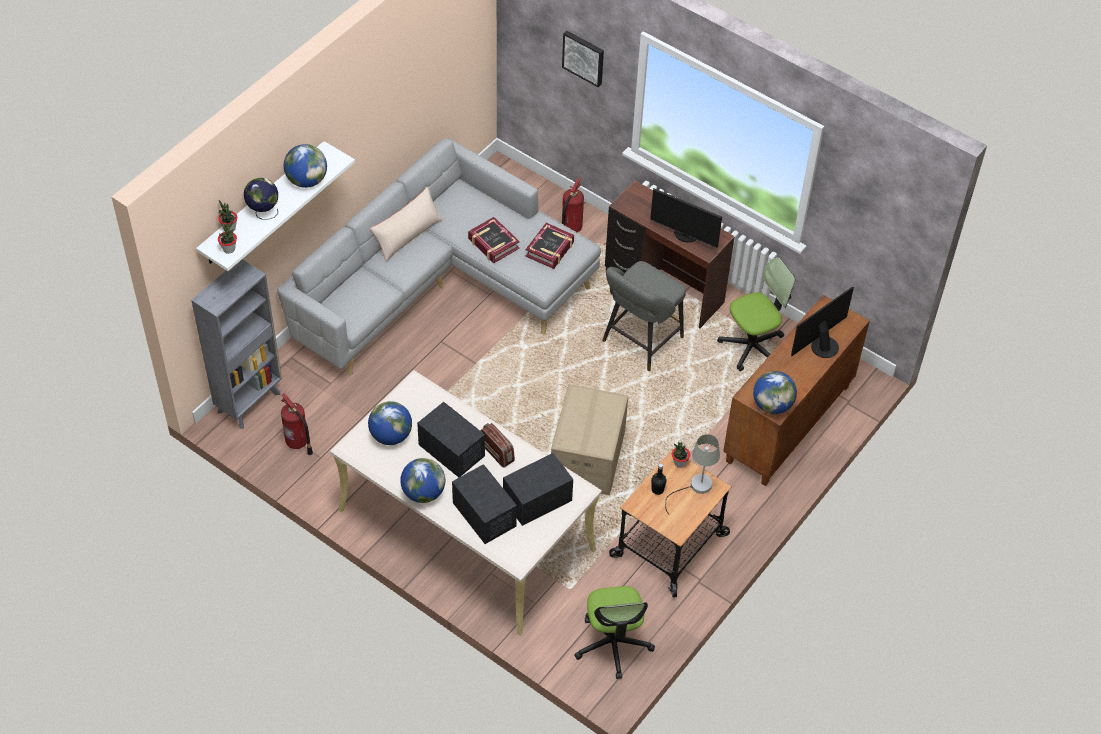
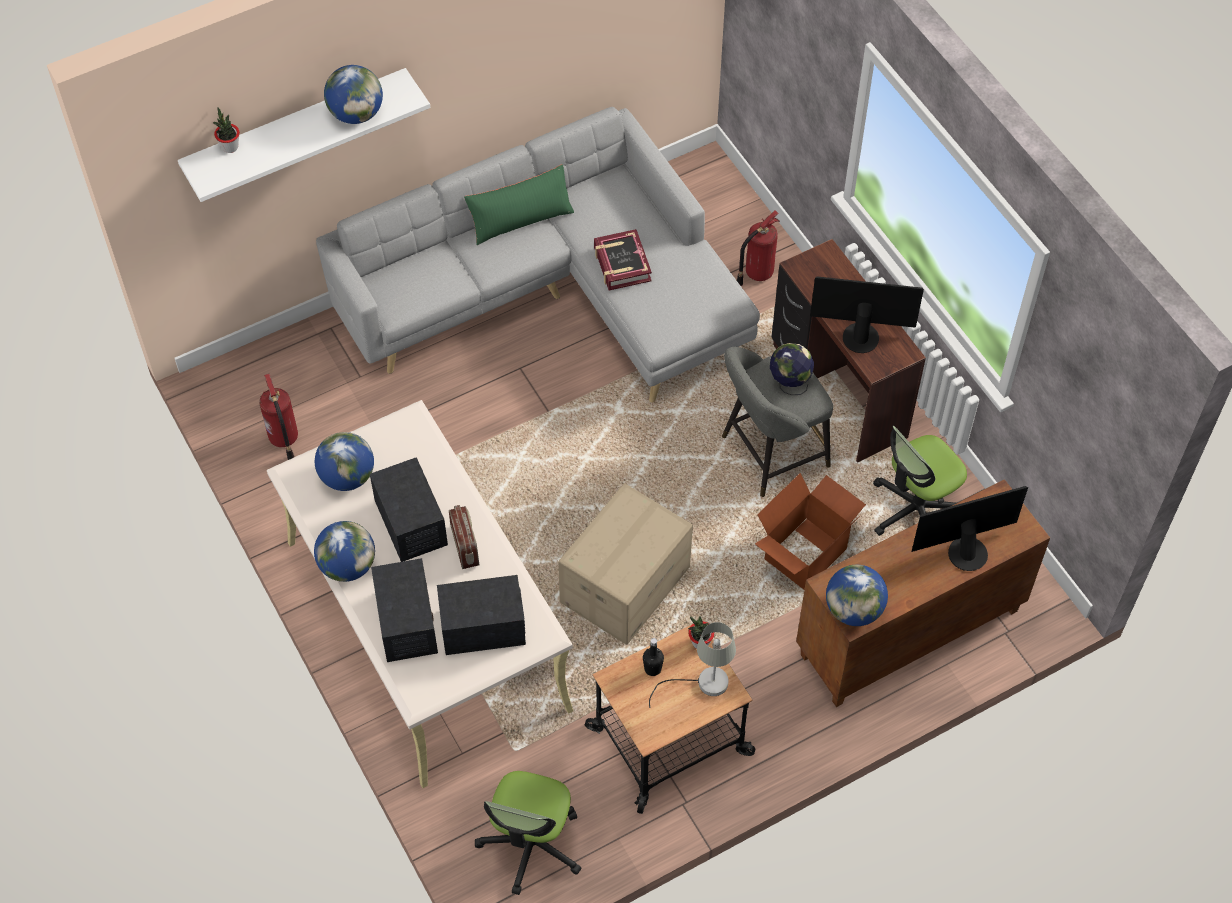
camera: 25 degrees right, 5 degrees up
(229, 249) = (215, 174): potted plant -> none
(250, 401) = (255, 367): grey bookcase -> none
(263, 212) = (281, 139): globe -> globe (789, 384)
(407, 236) = (520, 219): beige pillow -> green pillow
(550, 249) = (690, 295): book -> none
(584, 57) = (807, 54): picture -> none
(685, 234) = (860, 334): monitor -> monitor turned 135 degrees clockwise
(695, 397) = (804, 553): none -> cardboard box
(752, 347) = (915, 511): office chair -> office chair turned 150 degrees clockwise

